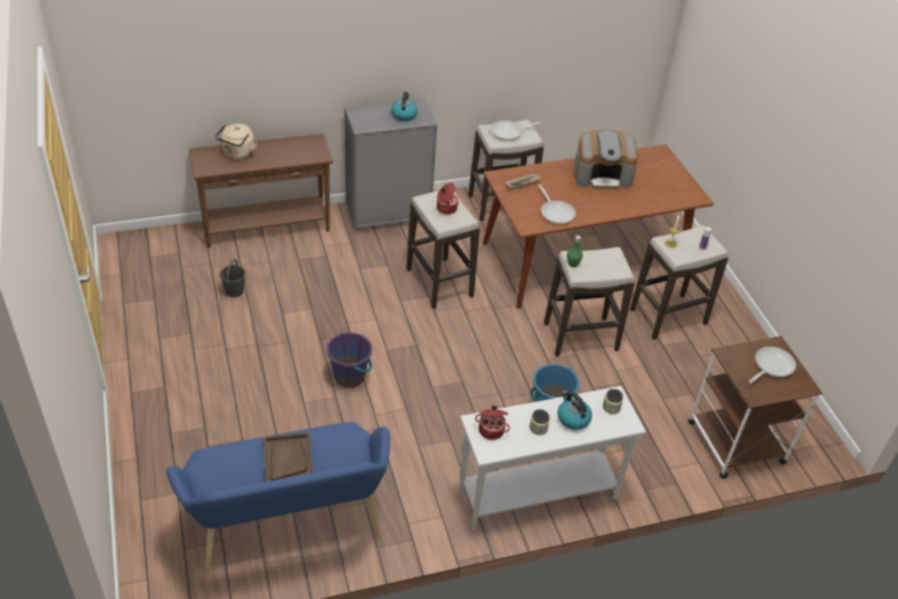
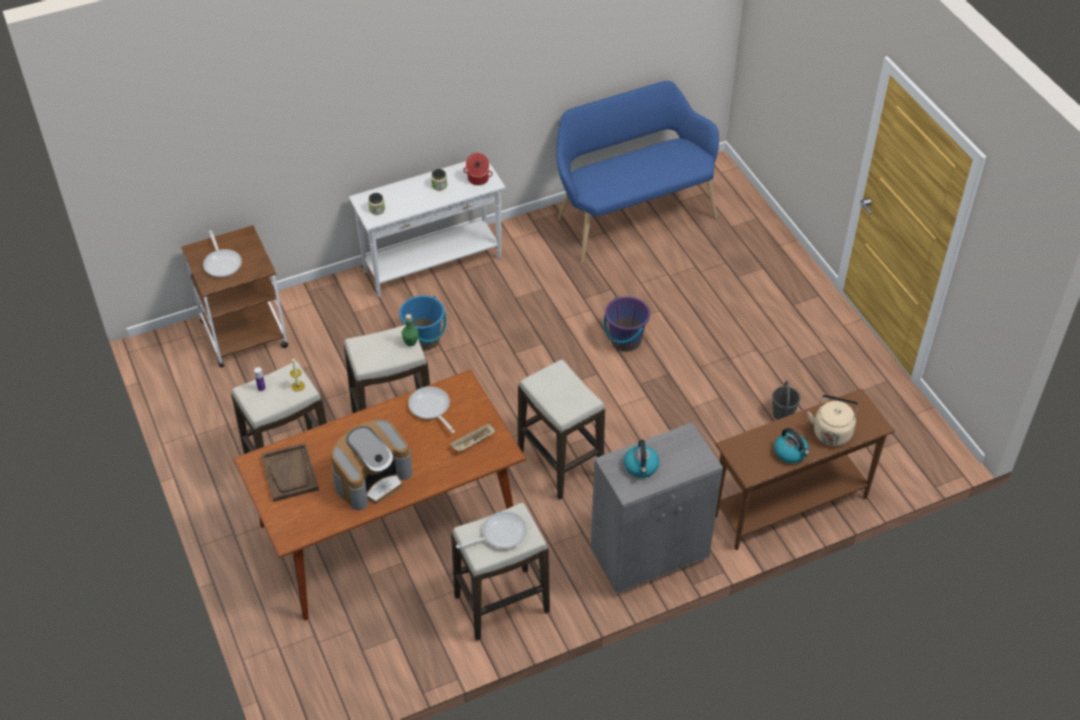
camera: 175 degrees right, 5 degrees up
(288, 461) = (636, 170): brown tray -> brown tray (290, 473)
(446, 208) = (560, 392): cooking pot -> none
(572, 418) = (410, 196): kettle -> kettle (791, 453)
(602, 176) = (372, 478): coffee machine -> coffee machine turned 150 degrees clockwise
(771, 366) = (222, 263): frying pan -> frying pan turned 60 degrees counterclockwise

